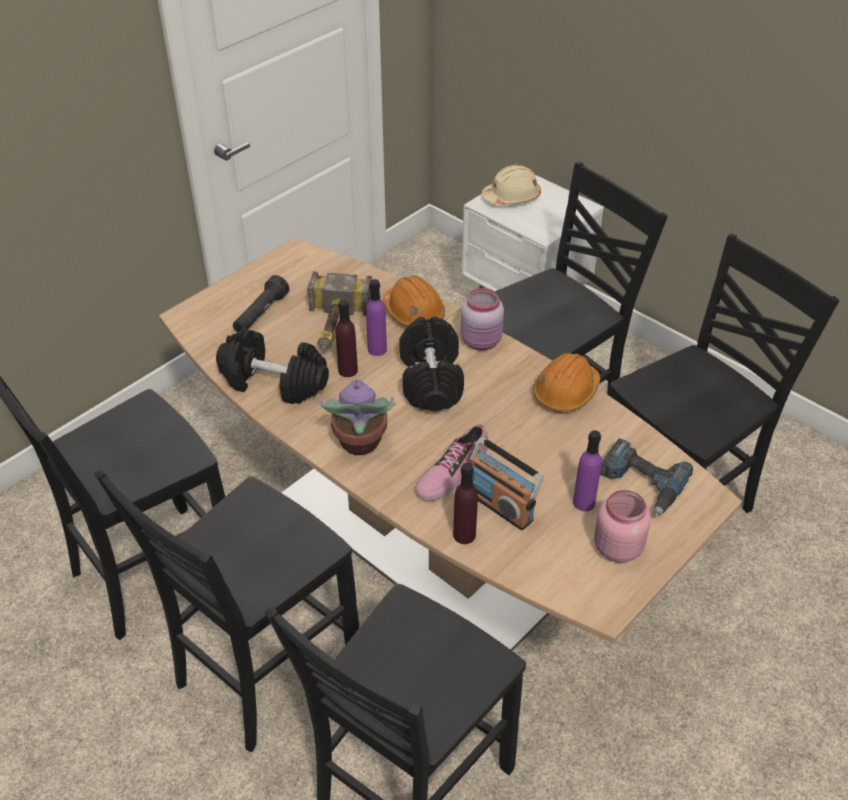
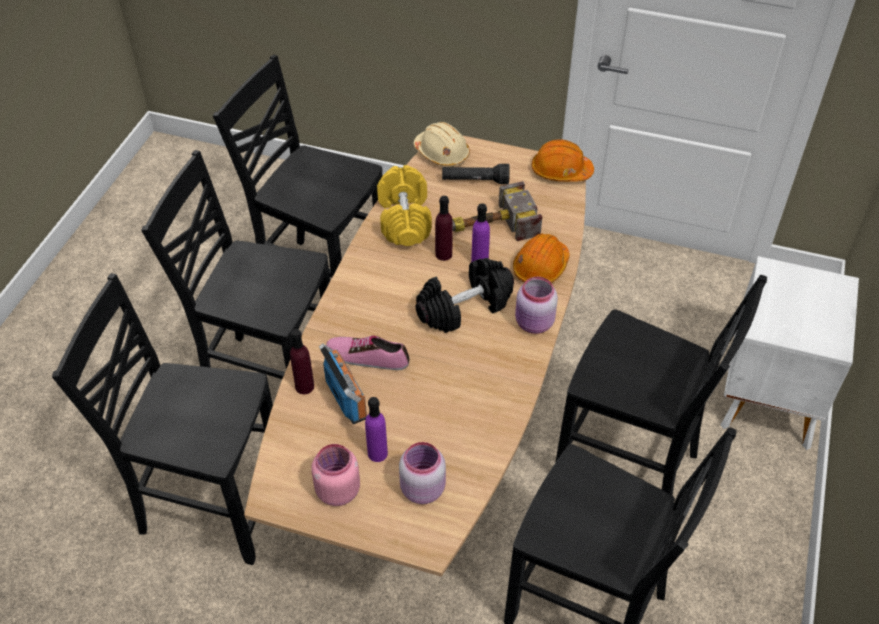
camera: 65 degrees right, 5 degrees up
(273, 382) = (404, 219): black dumbbell -> yellow dumbbell
(360, 444) = (367, 291): potted plant -> none
(500, 505) = (346, 399): radio -> radio turned 135 degrees clockwise
(511, 197) = (800, 286): beige hard hat -> beige hard hat (442, 153)
(566, 392) = (505, 402): orange hard hat -> orange hard hat (560, 171)
(641, 483) = (421, 488): power drill -> pink jar

